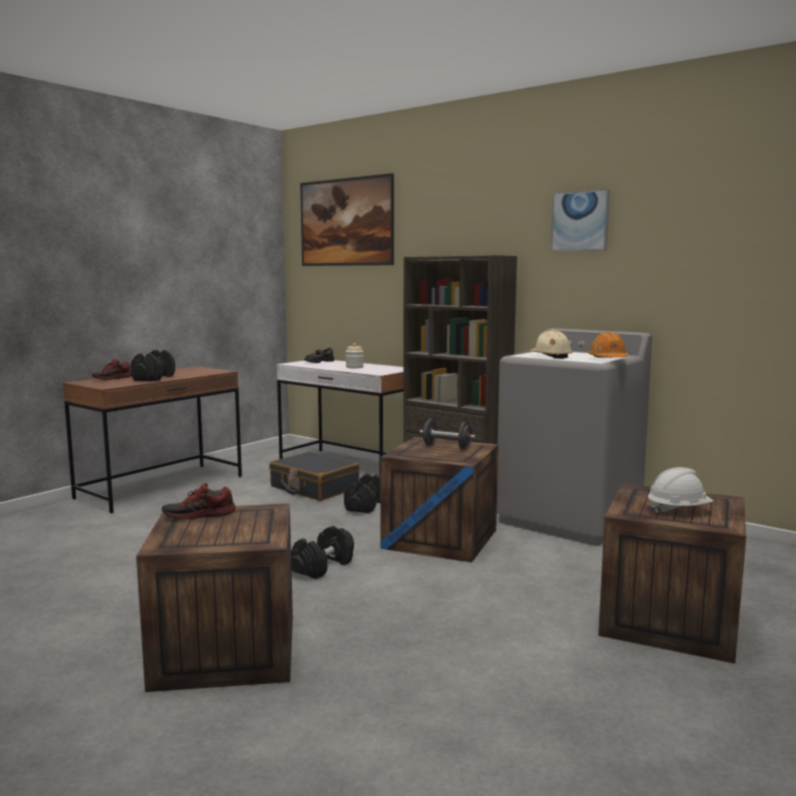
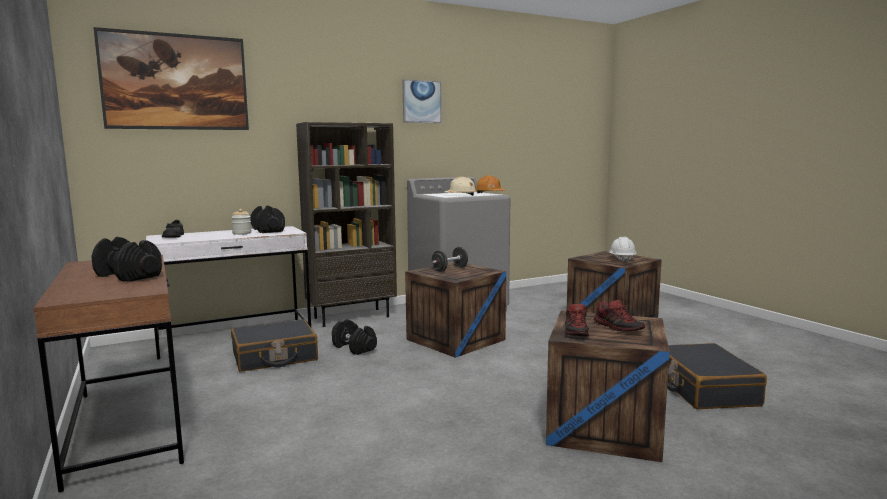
camera: 65 degrees left, 0 degrees up
(112, 378) = (76, 288): shoe -> shoe (618, 327)
(322, 566) = (473, 379): black dumbbell -> black dumbbell (267, 230)
(403, 719) = (704, 389): none -> black suitcase

